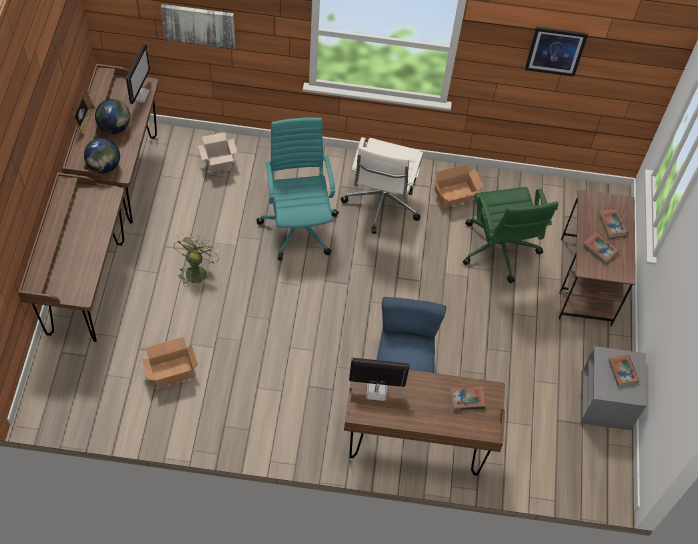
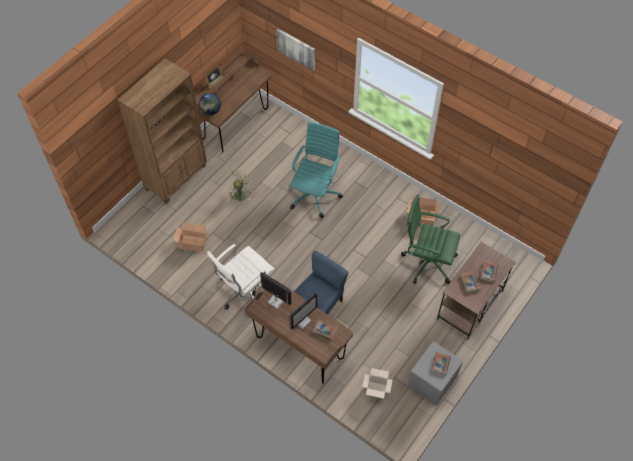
camera: 35 degrees right, 0 degrees up
(86, 288) = (176, 177): brown desk -> brown bookcase
(115, 127) = (230, 91): globe -> none
(139, 94) = (256, 78): monitor -> monitor (302, 320)
(219, 162) = (293, 138): cardboard box -> cardboard box (377, 389)
(381, 203) = (373, 202): white office chair -> white office chair (245, 291)
(499, 250) = (427, 261): green office chair -> green office chair turned 90 degrees clockwise
(555, 51) = (494, 145): picture -> none

